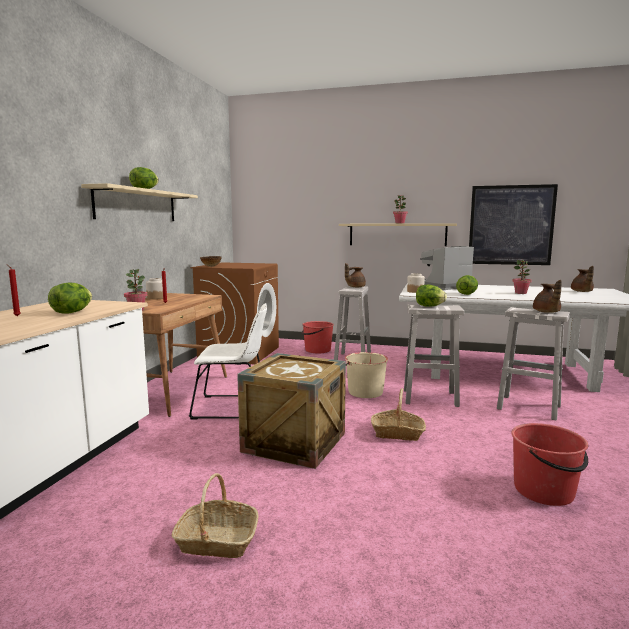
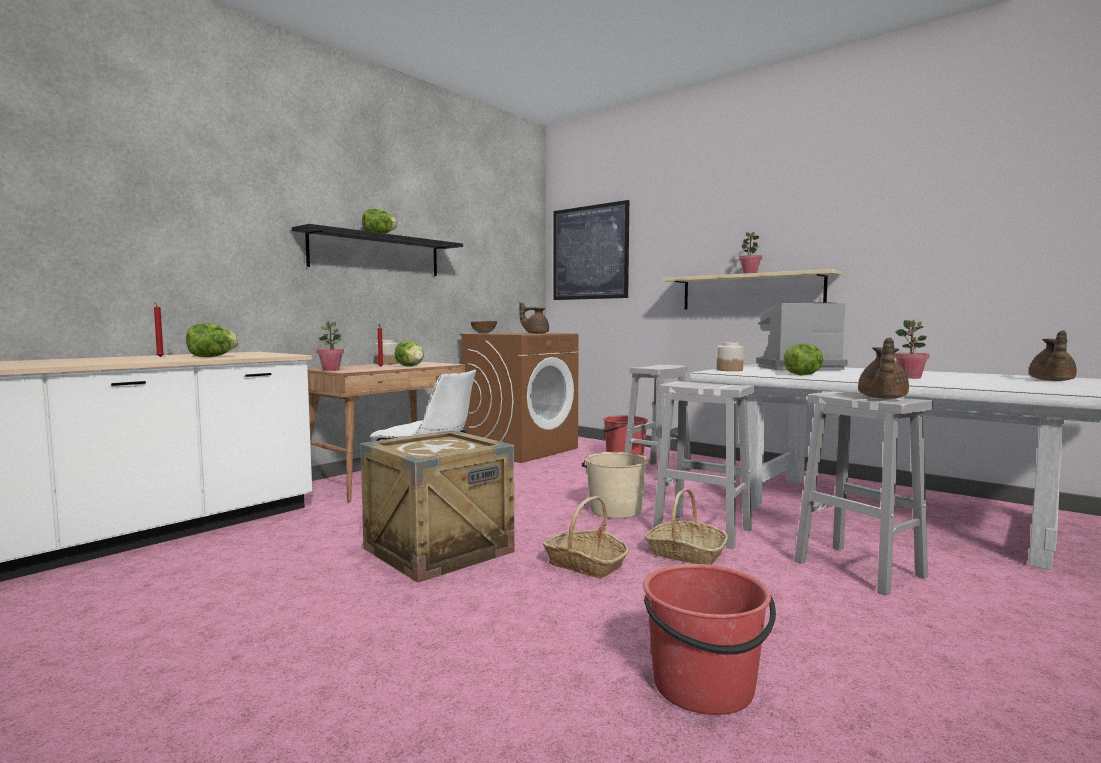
camera: 25 degrees right, 5 degrees down
(137, 205) = (376, 254): beige shelf -> black shelf
(216, 541) = (204, 629): basket -> basket (685, 554)
(355, 287) = (665, 365): brown teapot -> brown teapot (535, 333)
(429, 306) = (699, 384): lettuce -> lettuce (410, 366)
(510, 225) = (937, 269): picture -> picture (590, 252)

